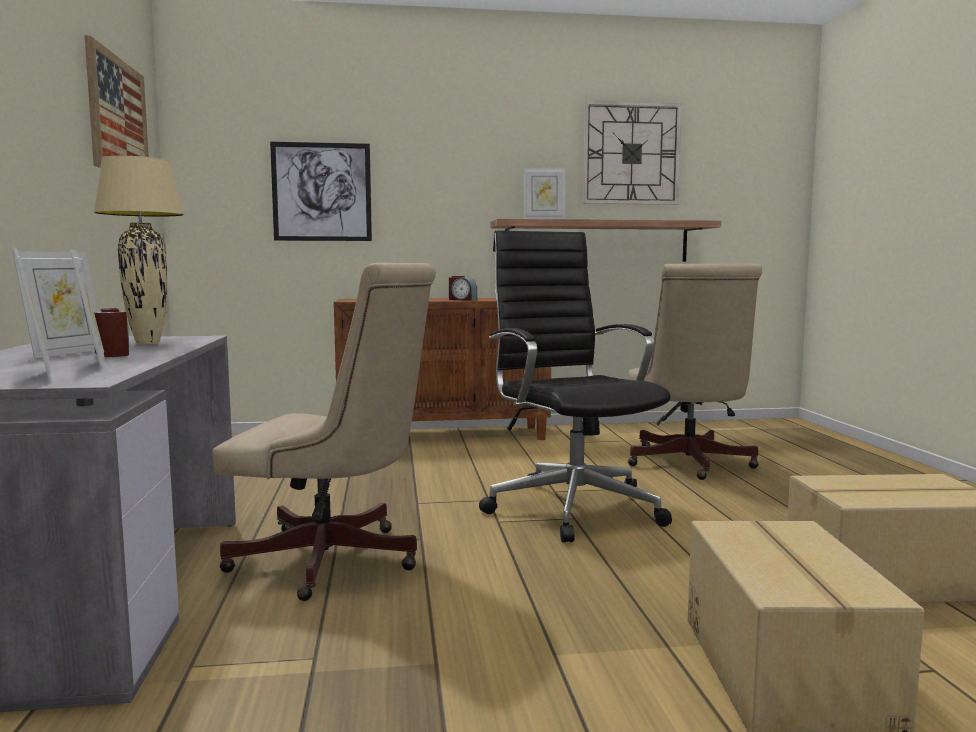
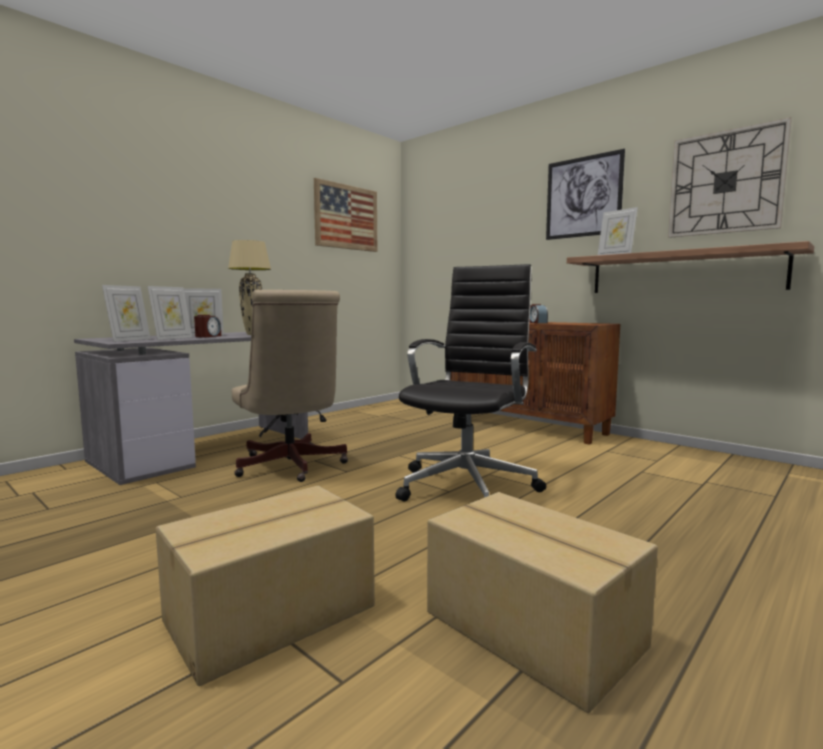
camera: 50 degrees right, 0 degrees up
(322, 192) = (474, 248): picture -> picture (583, 197)
(689, 464) = (655, 491): beige office chair -> none

